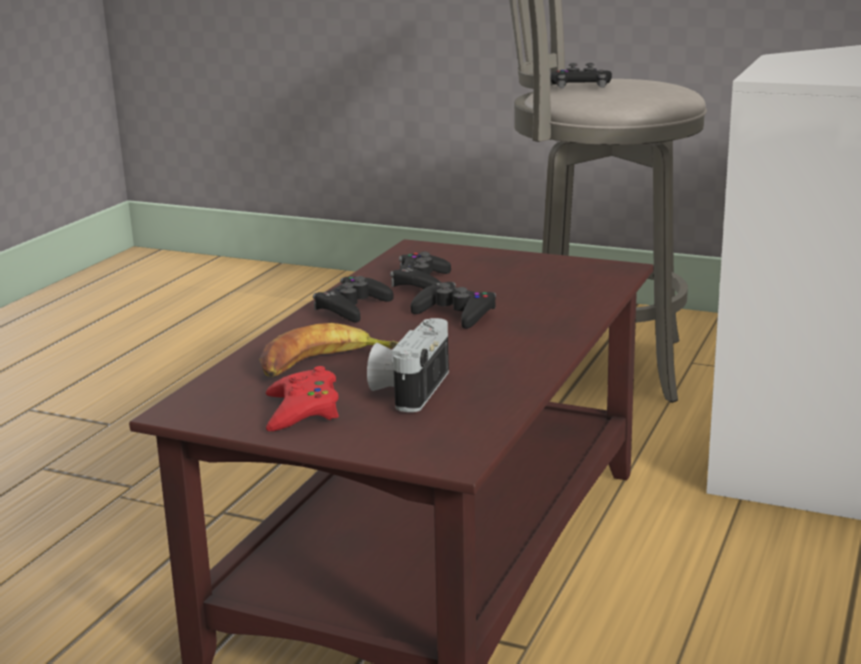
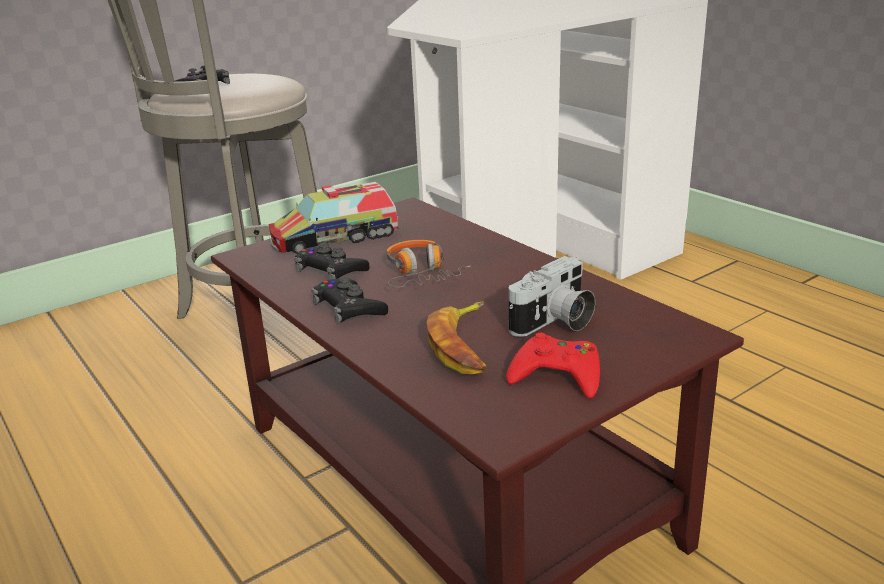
camera: 60 degrees left, 5 degrees up
(409, 388) = (555, 323): camera -> camera turned 90 degrees counterclockwise
(455, 313) = (420, 274): black game controller -> headphones
(495, 264) = (335, 238): none -> toy truck

